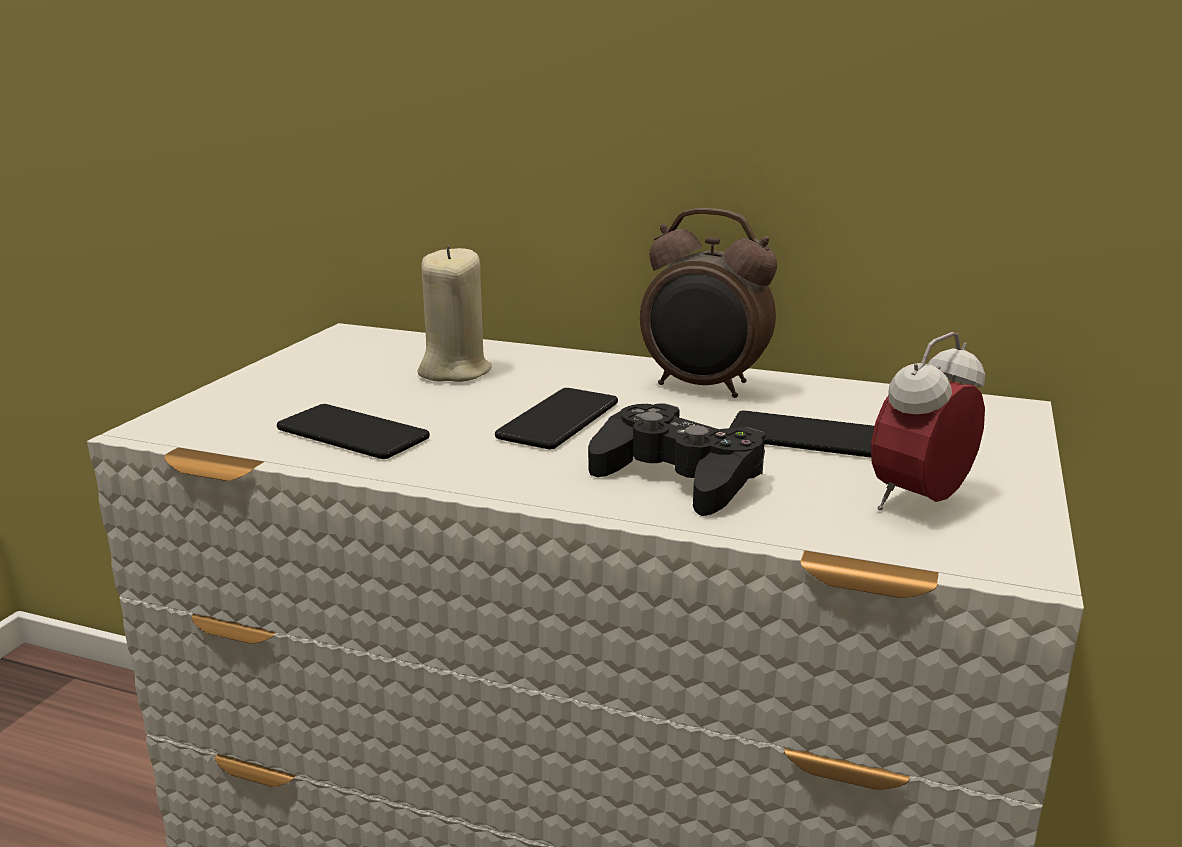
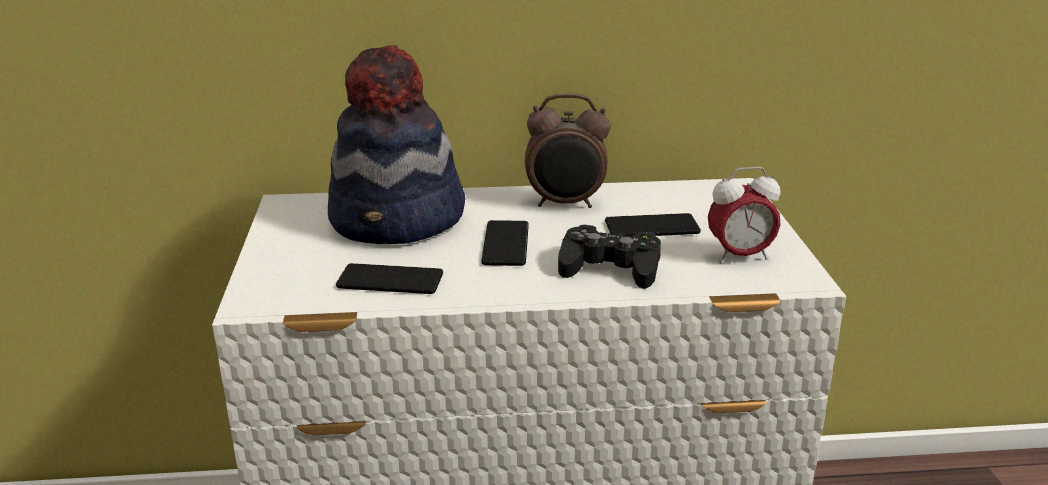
camera: 25 degrees left, 5 degrees up
(454, 371) = (399, 220): beige candle -> hat
(919, 502) = (739, 256): alarm clock -> alarm clock turned 120 degrees counterclockwise

